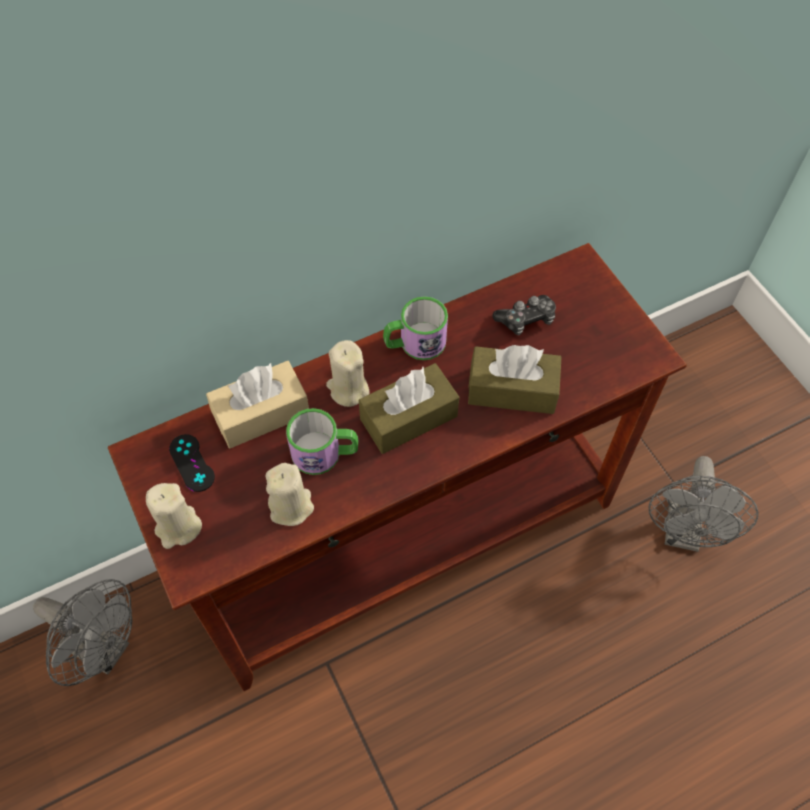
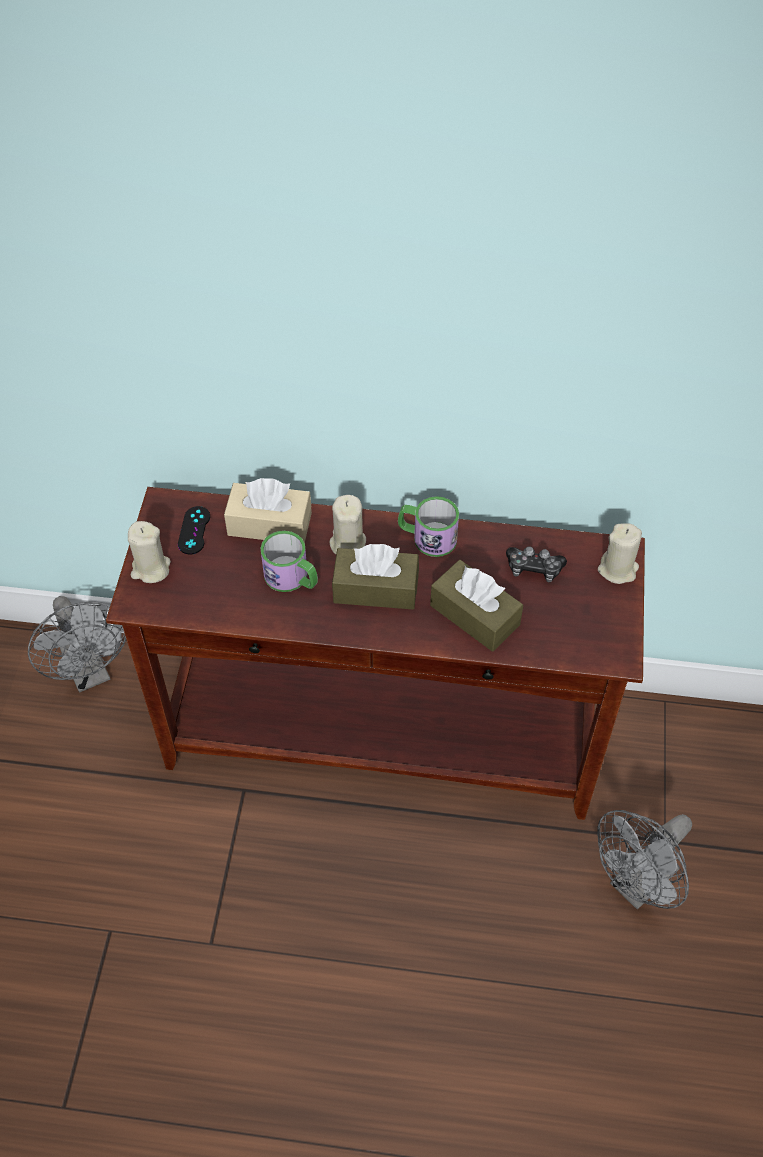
camera: 35 degrees right, 5 degrees down
(291, 507) = (238, 601): beige candle -> beige candle (618, 569)

